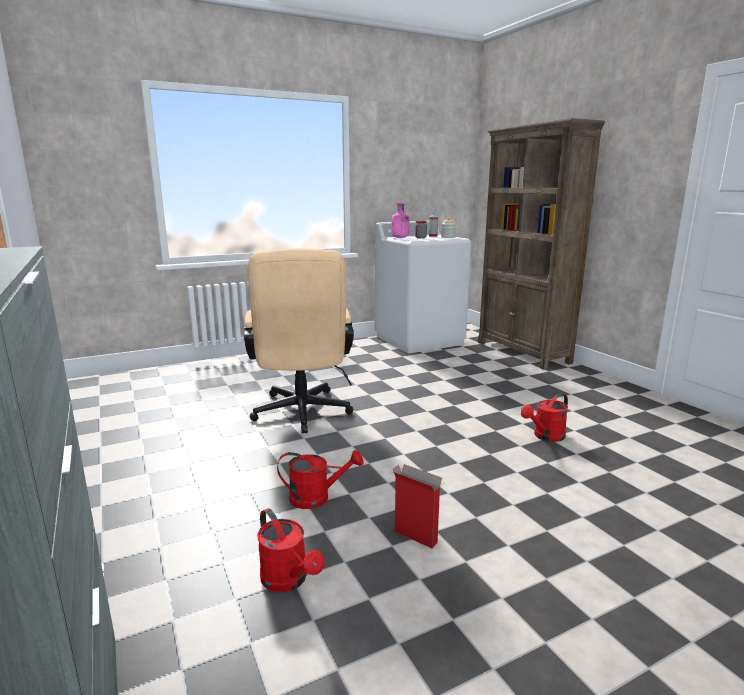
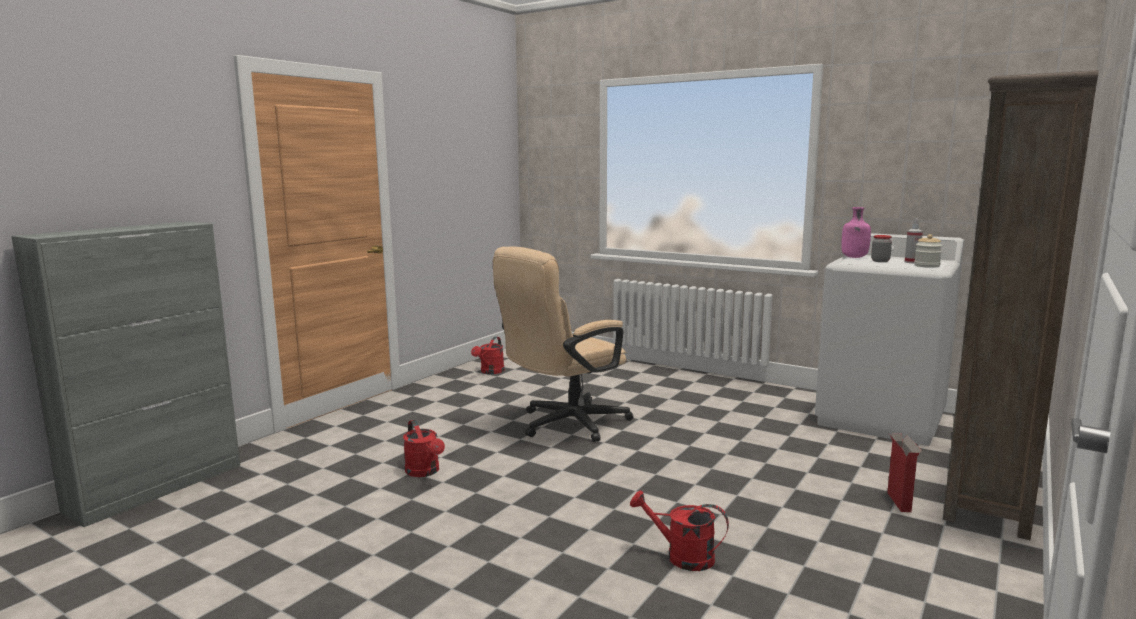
camera: 60 degrees right, 5 degrees down
(289, 580) = (313, 493): red watering can -> red watering can (490, 372)
(416, 537) = (395, 525): cardboard box -> cardboard box (899, 502)

